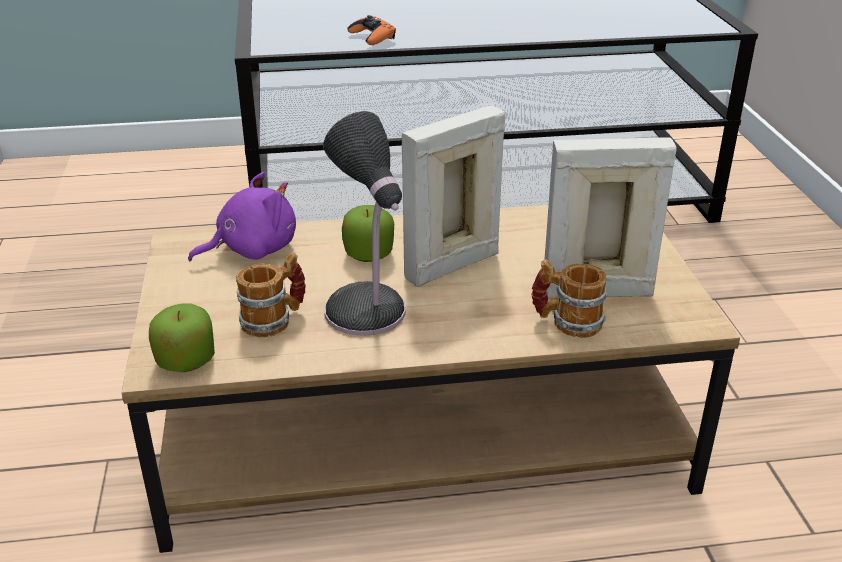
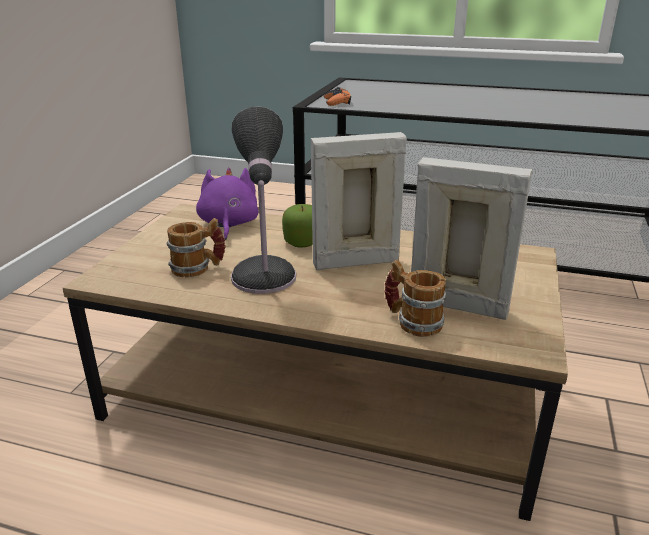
camera: 25 degrees right, 5 degrees down
(186, 360) = (118, 279): apple -> none
(252, 249) = (228, 224): purple plush toy -> purple plush toy turned 90 degrees counterclockwise
(372, 37) = (398, 106): orange game controller -> orange game controller (337, 102)

